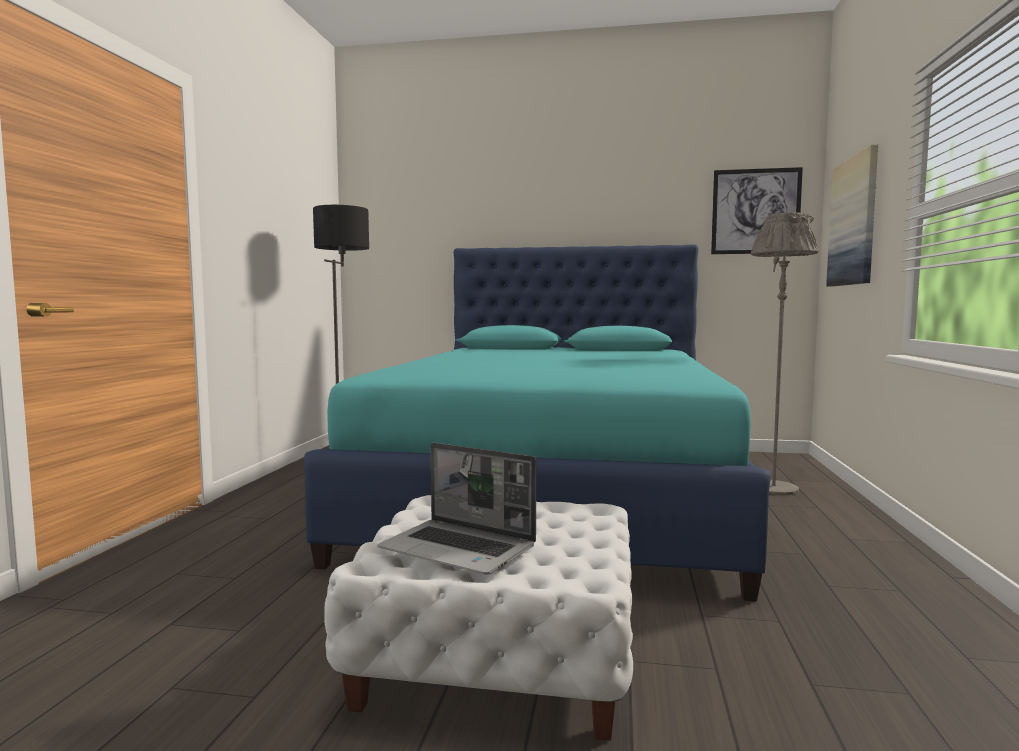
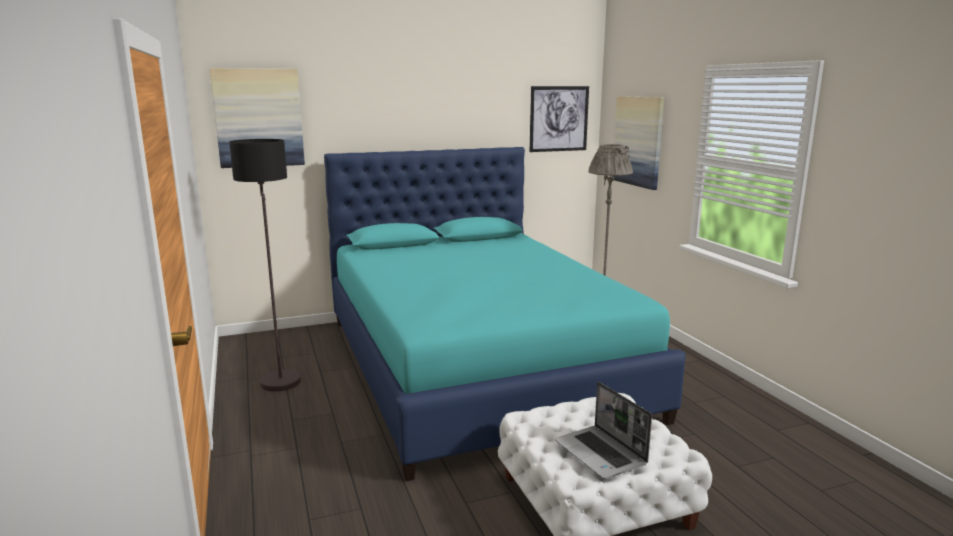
camera: 30 degrees left, 10 degrees up
(398, 213) = (259, 118): none -> picture
(460, 549) = (601, 453): laptop -> laptop turned 60 degrees clockwise

